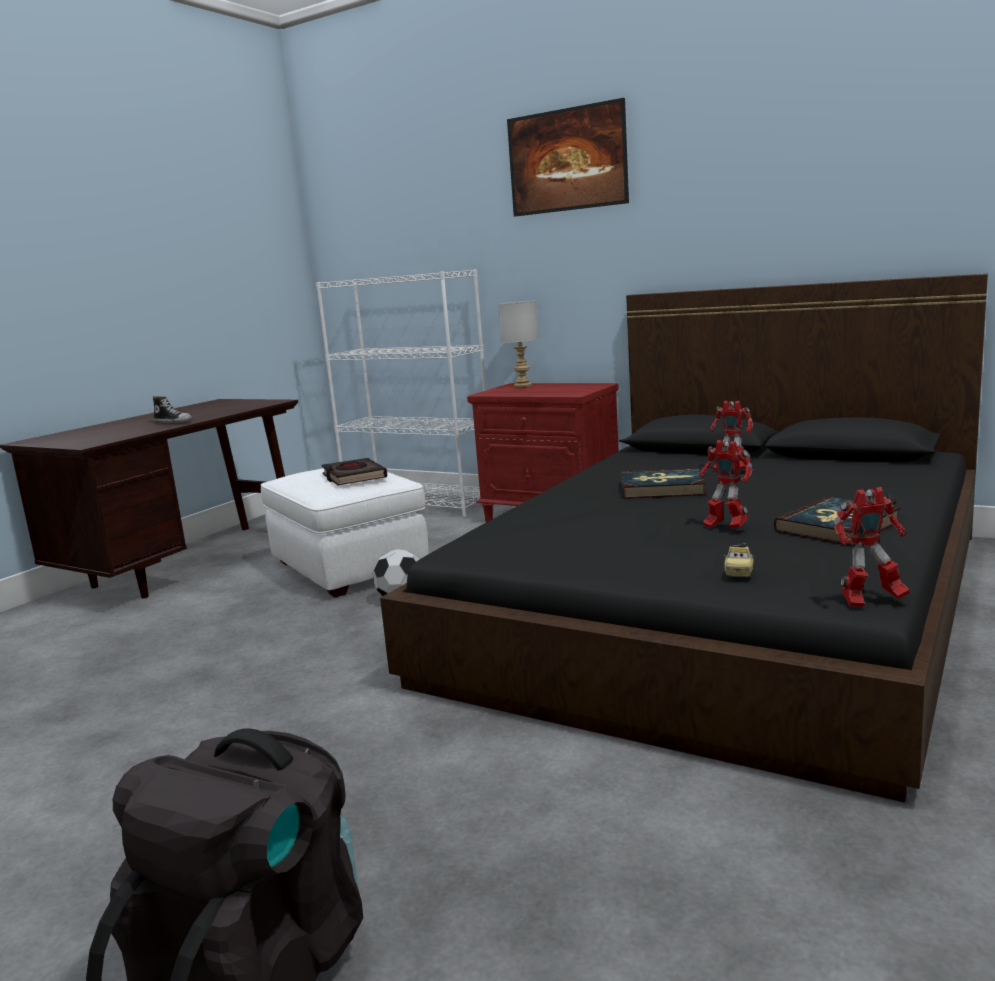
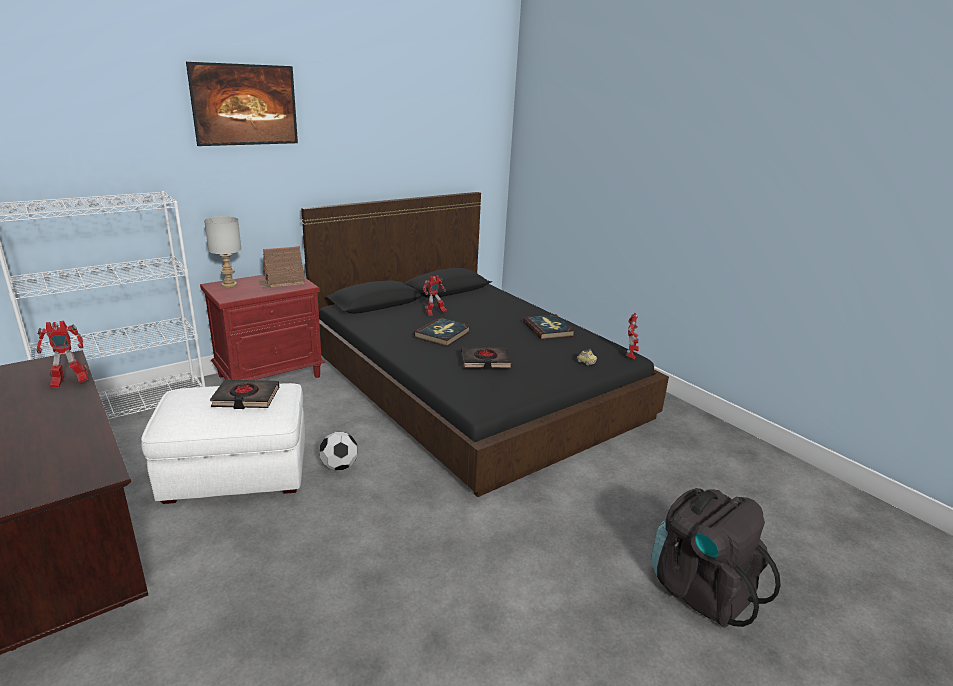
camera: 70 degrees left, 10 degrees up
(173, 422) = (62, 417): shoe -> none
(567, 389) = (281, 282): none -> toy house
(604, 521) = (485, 361): none -> black book
(724, 527) = (522, 345): toy robot -> toy robot (69, 383)

